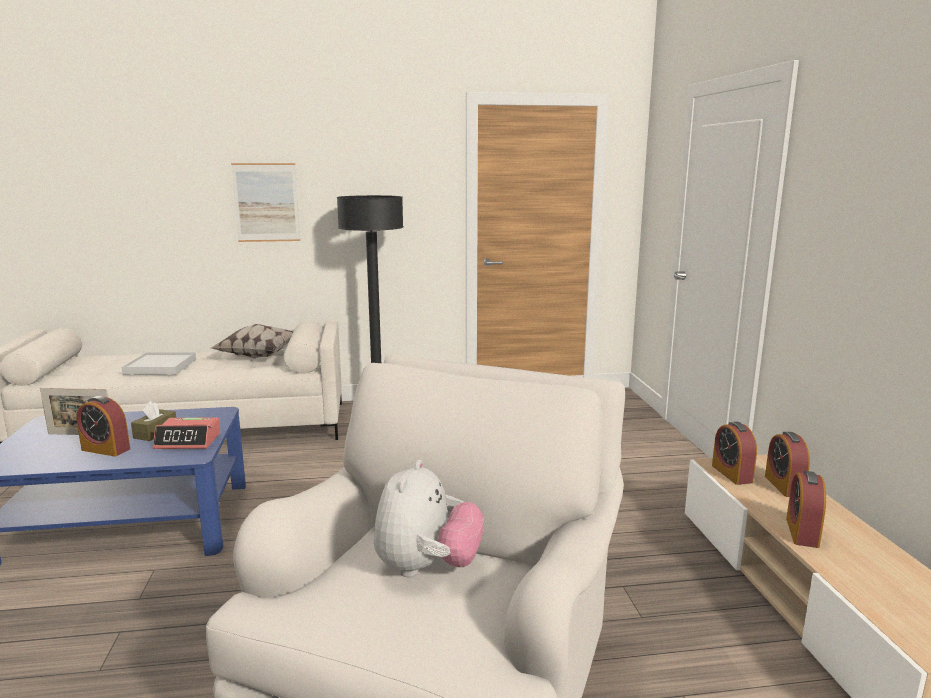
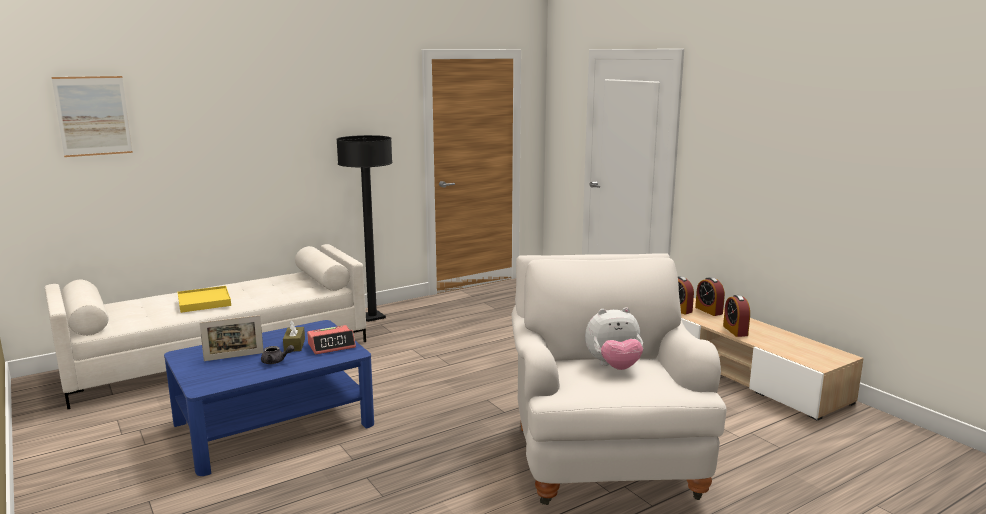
camera: 25 degrees left, 0 degrees up
(106, 449) = (276, 361): alarm clock -> grey teapot
(160, 367) = (204, 302): white tray -> yellow tray
(258, 356) = (276, 282): pillow -> none
(266, 202) = (266, 146): picture -> picture (93, 116)
(427, 568) = (613, 367): plush toy -> plush toy turned 90 degrees clockwise

